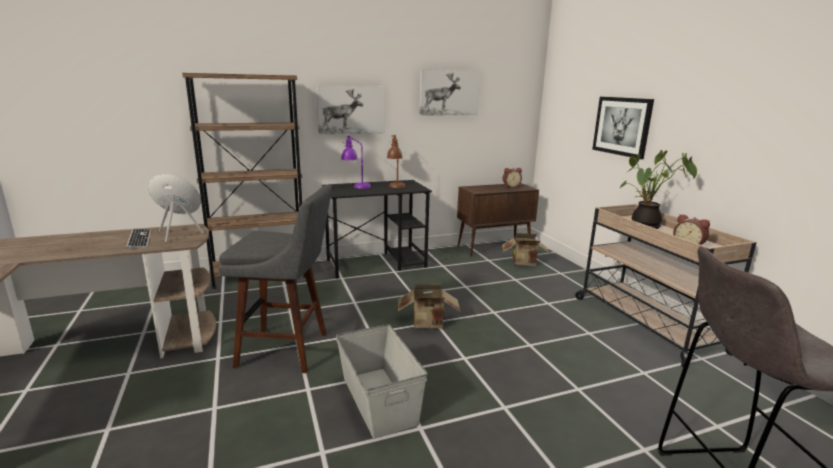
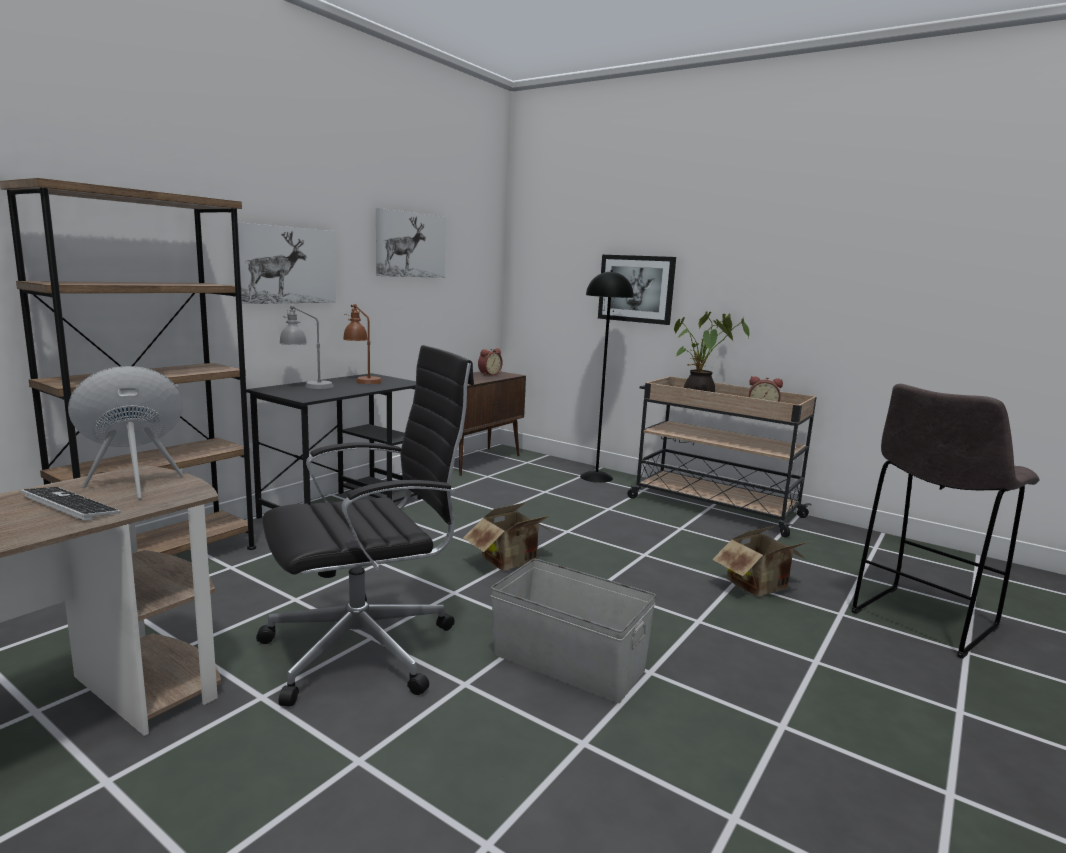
camera: 35 degrees left, 5 degrees down
(288, 350) = (366, 648): grey stool -> black office chair
(355, 185) = (306, 386): purple table lamp -> grey table lamp
(525, 263) = (532, 472): cardboard box -> cardboard box (761, 587)
(571, 276) = (596, 477): none -> black floor lamp

